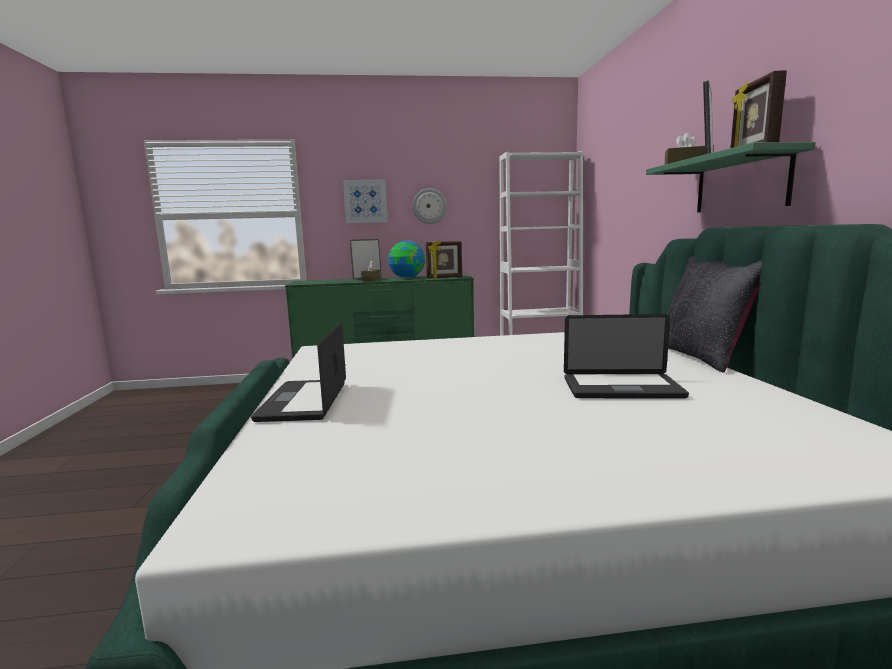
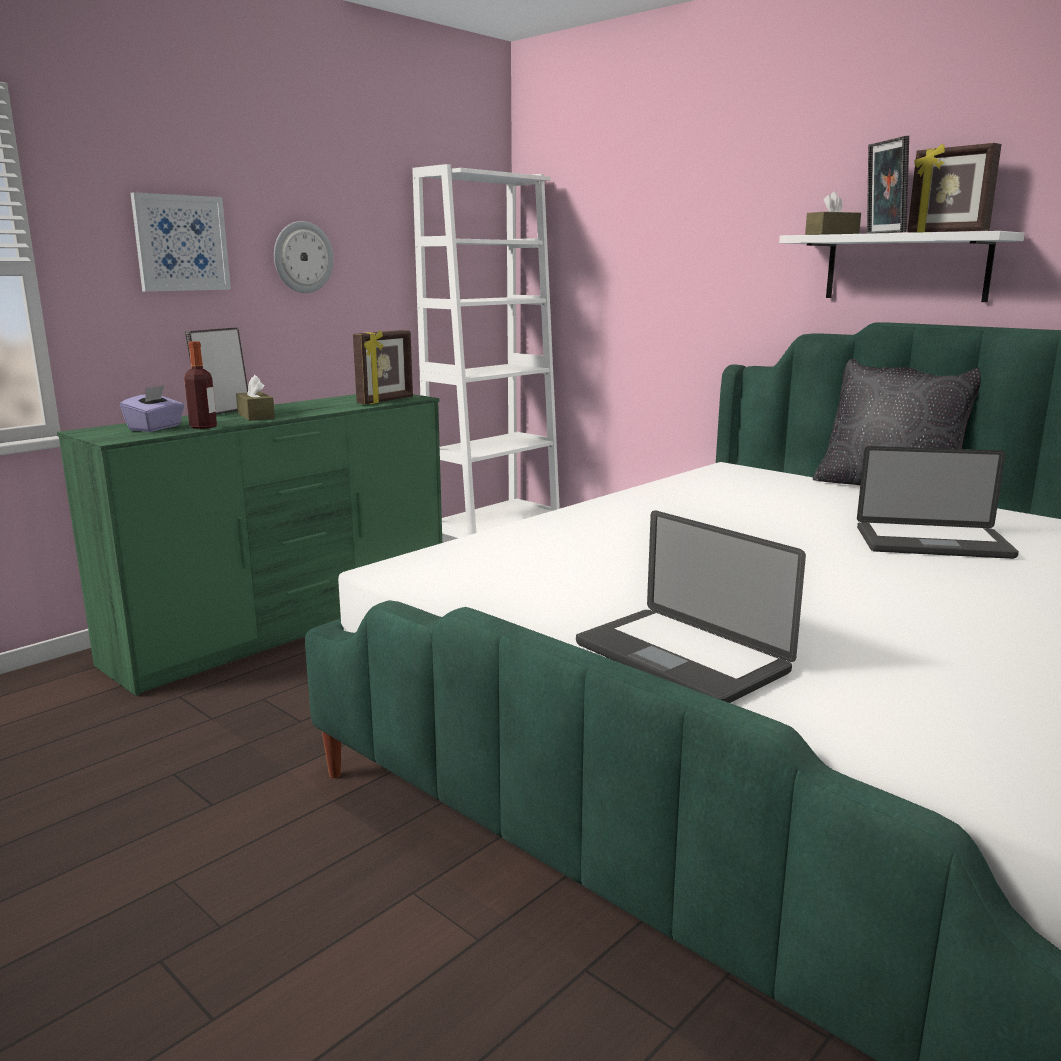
camera: 40 degrees left, 5 degrees up
(323, 281) = (156, 428): none -> purple tissue box
(338, 282) = (203, 427): none -> bottle
(407, 277) = (307, 405): globe -> none
(621, 388) = (932, 543): laptop -> laptop turned 45 degrees clockwise
(741, 183) = (906, 267): green shelf -> white shelf

